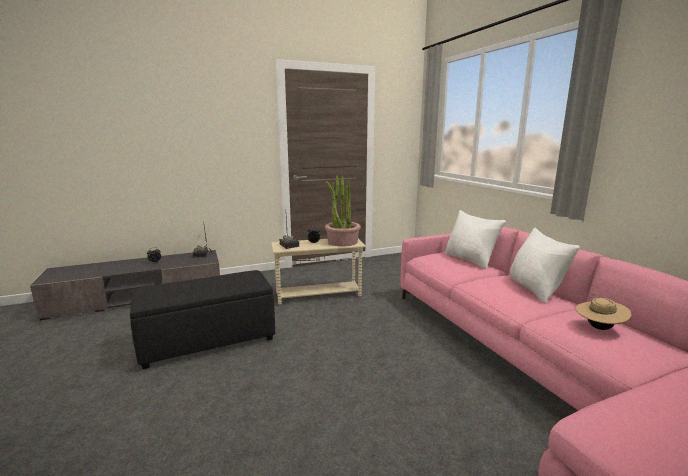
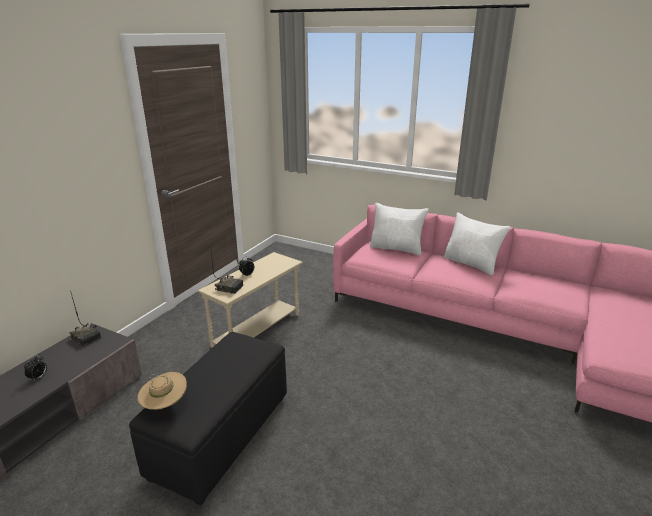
camera: 40 degrees left, 10 degrees up
(342, 242) = (274, 264): potted plant -> none
(598, 327) = (539, 284): beige hat -> beige hat (165, 404)

